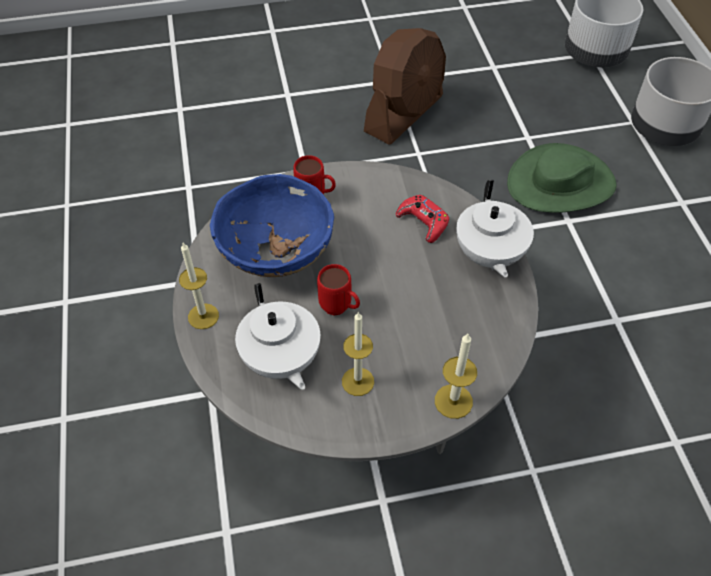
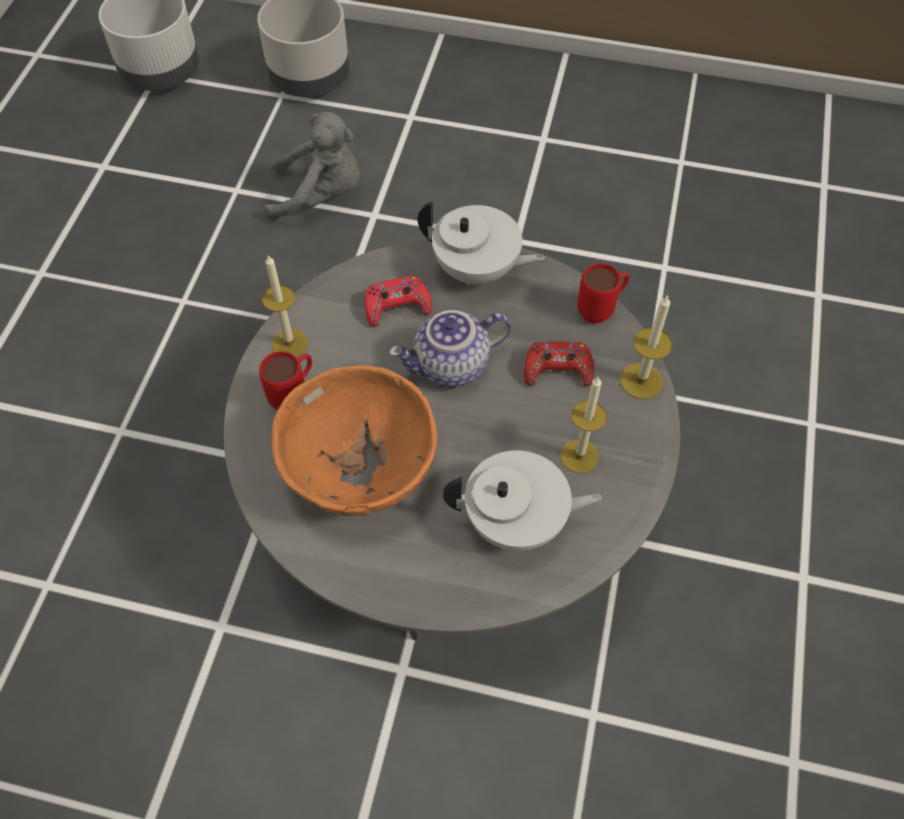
camera: 65 degrees left, 5 degrees up
(203, 316) = (409, 585): candle -> candle (289, 343)
(276, 255) = (360, 471): blue bowl -> orange bowl
(340, 309) = (476, 435): red mug -> red mug (601, 310)
(390, 273) = (451, 367): none -> teapot
(404, 114) = (108, 286): brown fan -> none
(429, 340) = (557, 369): none -> red game controller
(561, 184) = (321, 195): green hat -> grey plush toy

